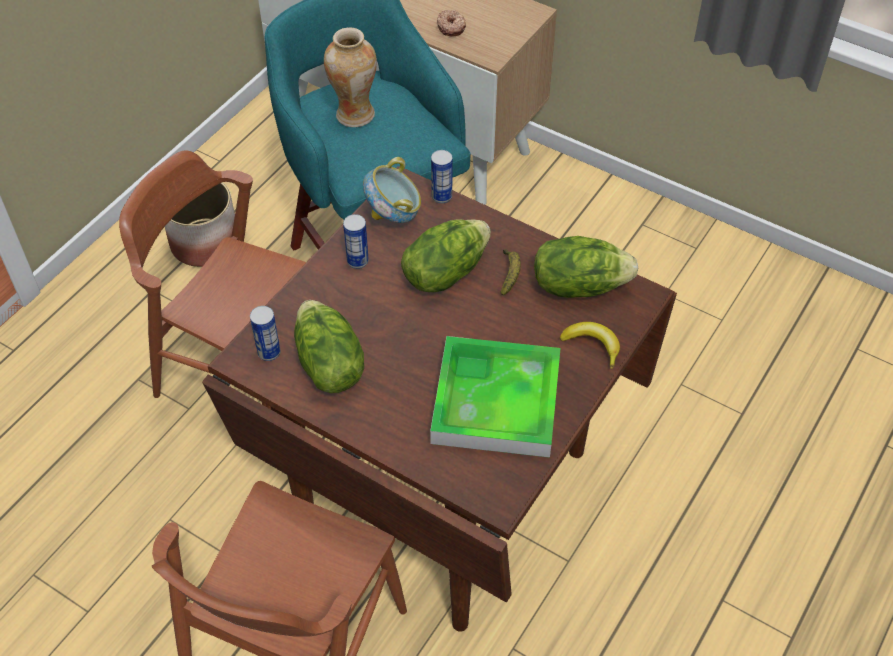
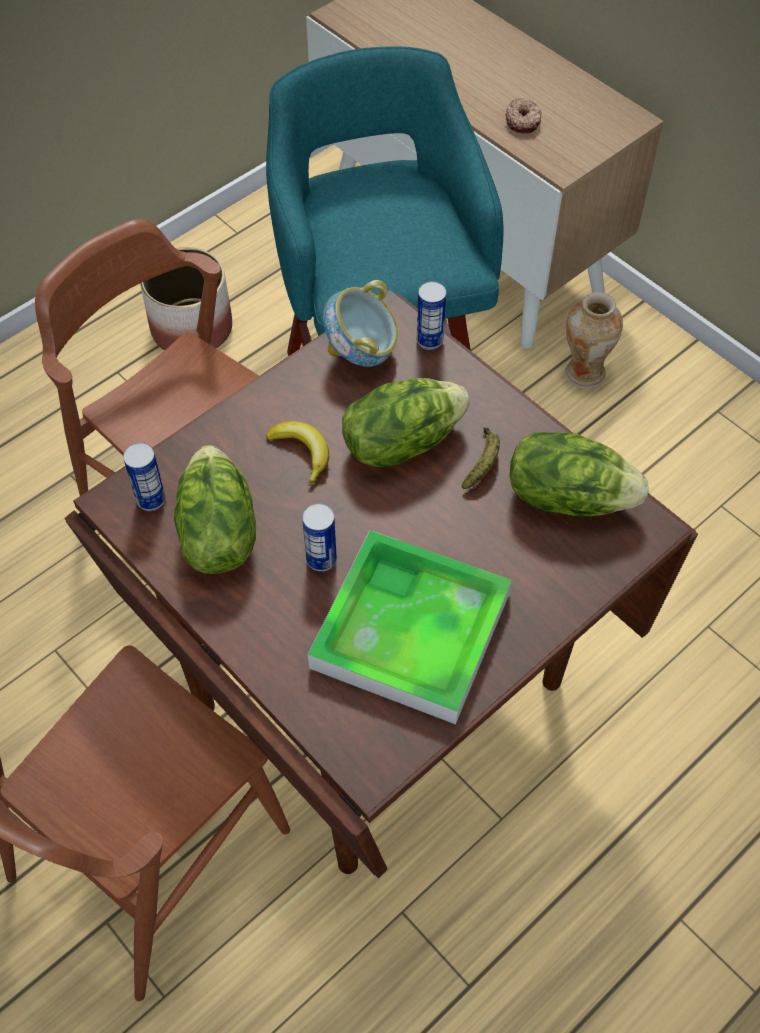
camera: 15 degrees right, 5 degrees up
(354, 115) = (368, 211): vase -> vase (584, 373)
(357, 261) = (297, 404): can -> can (321, 560)
(592, 345) = (560, 583): banana -> banana (302, 452)

